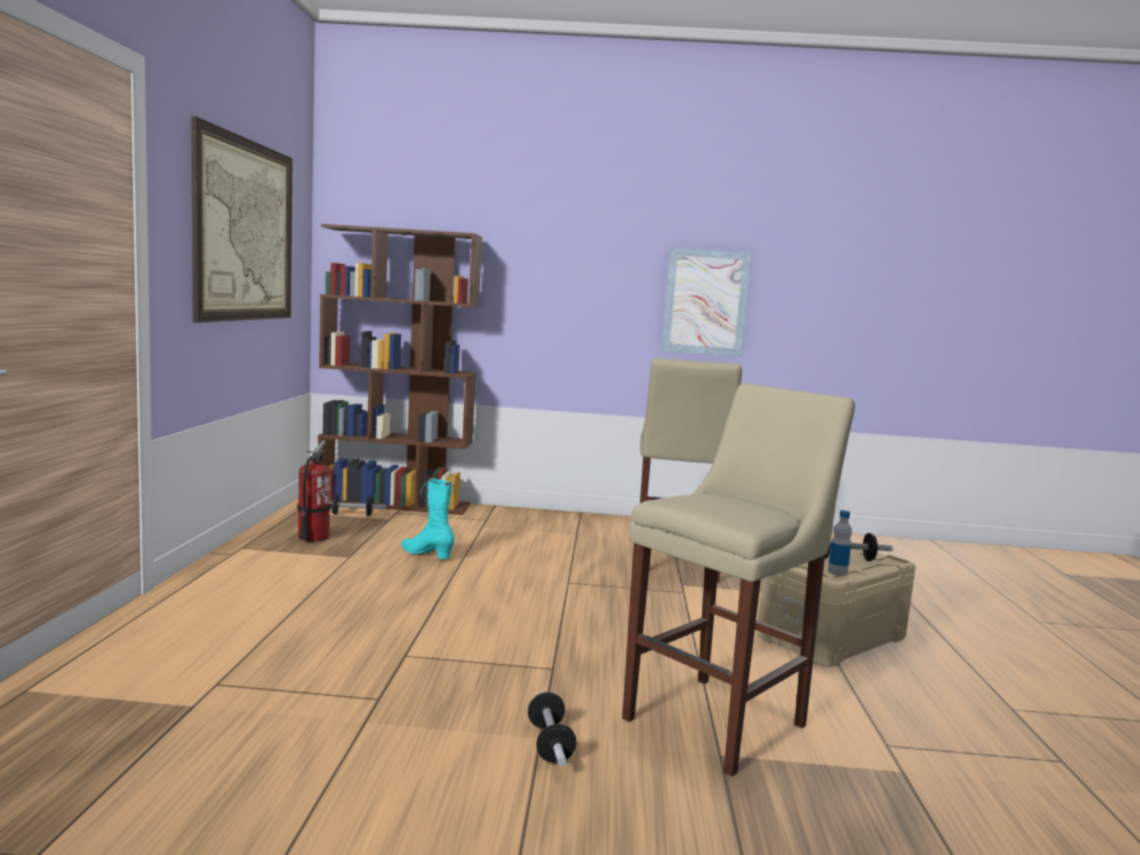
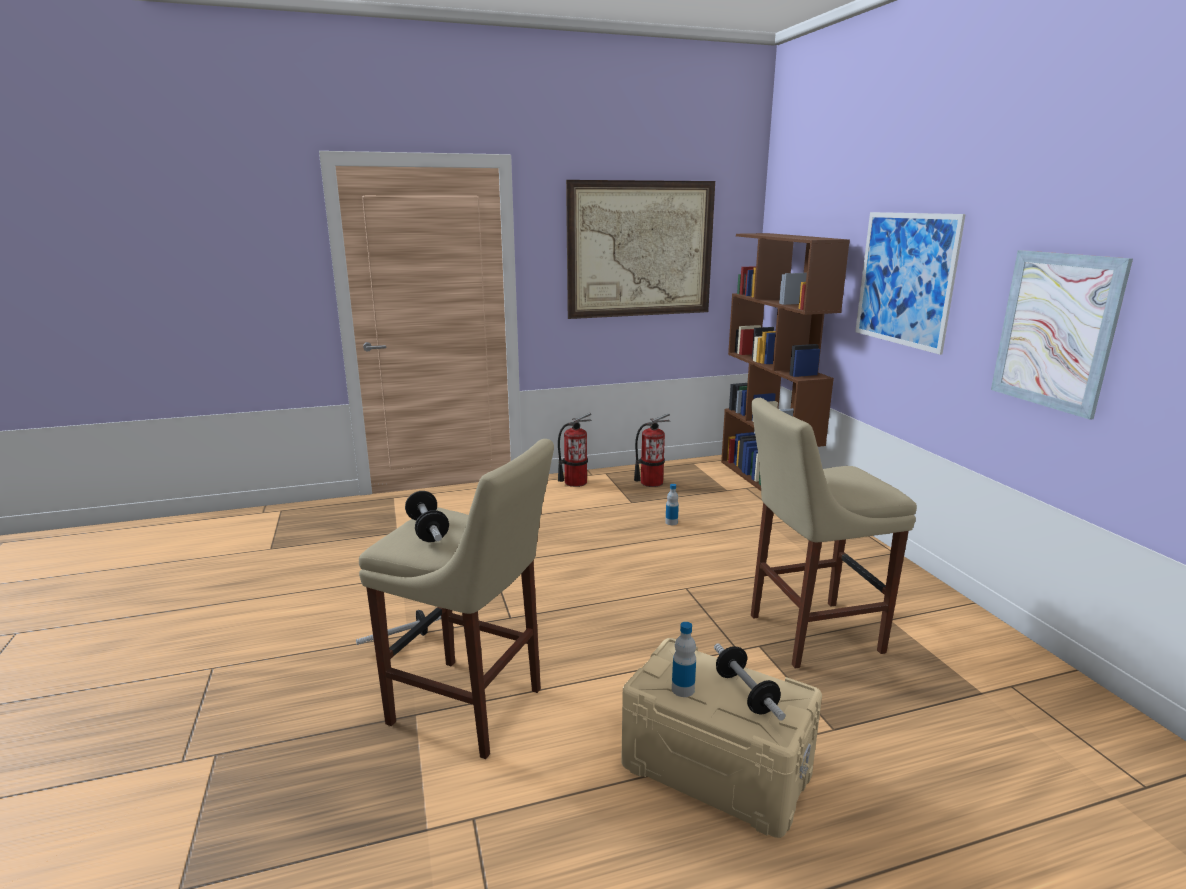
camera: 70 degrees right, 10 degrees up
(238, 566) = (575, 482): none -> fire extinguisher
(352, 515) = (715, 478): dumbbell -> dumbbell (427, 530)
(427, 554) = (671, 522): turquoise boot -> bottle
(556, 272) = (905, 279): none -> picture

